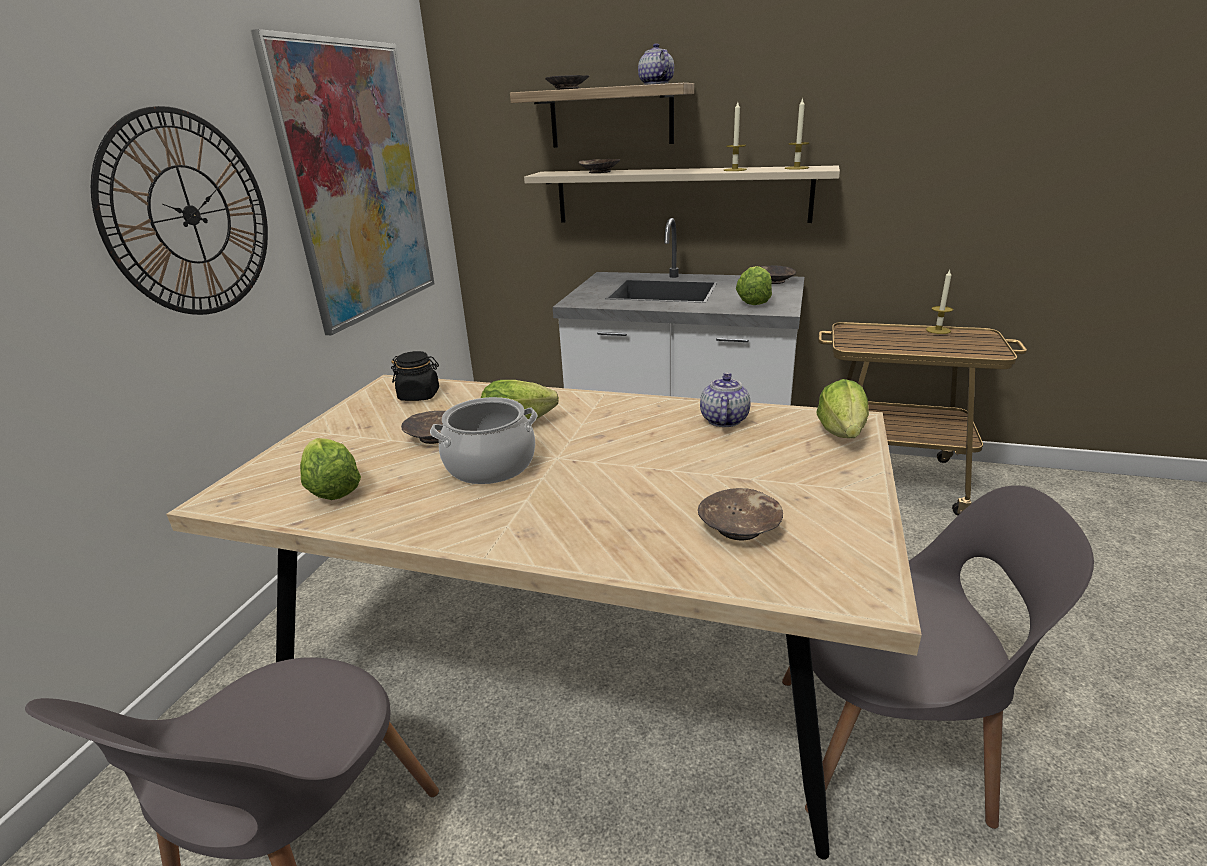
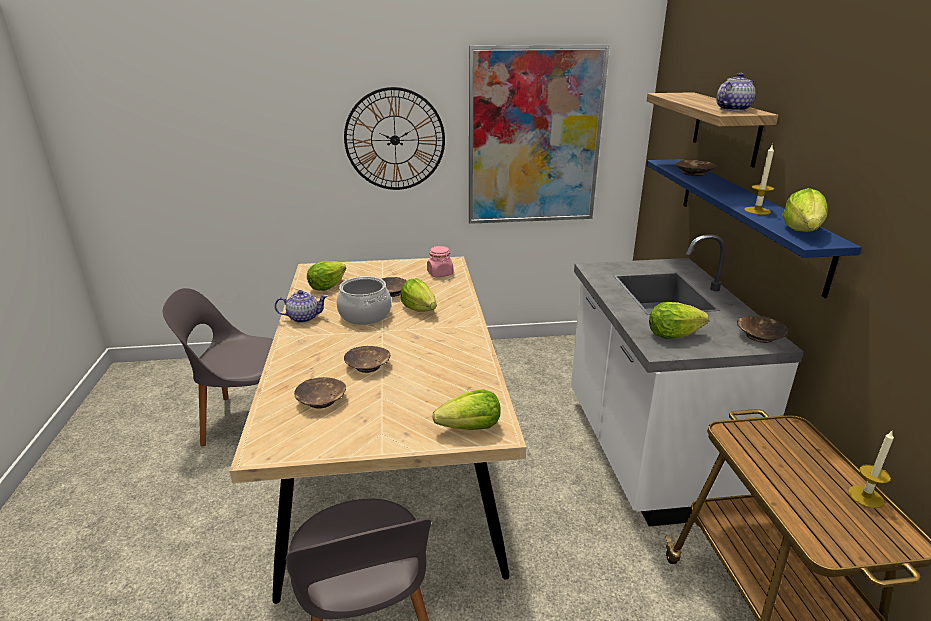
camera: 65 degrees right, 0 degrees up
(419, 395) = (440, 273): black jar -> pink jar
(568, 89) = (687, 98): brown bowl -> brown bowl (368, 366)
(680, 196) = (747, 218): beige shelf -> blue shelf
(723, 420) = (464, 375): teapot -> teapot (304, 318)
(796, 168) = (802, 231): candle -> lettuce

